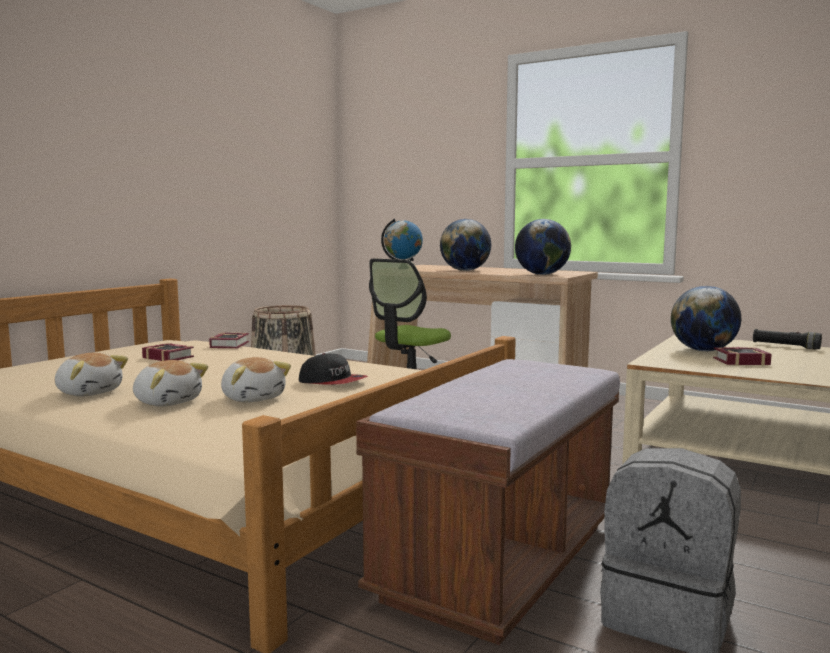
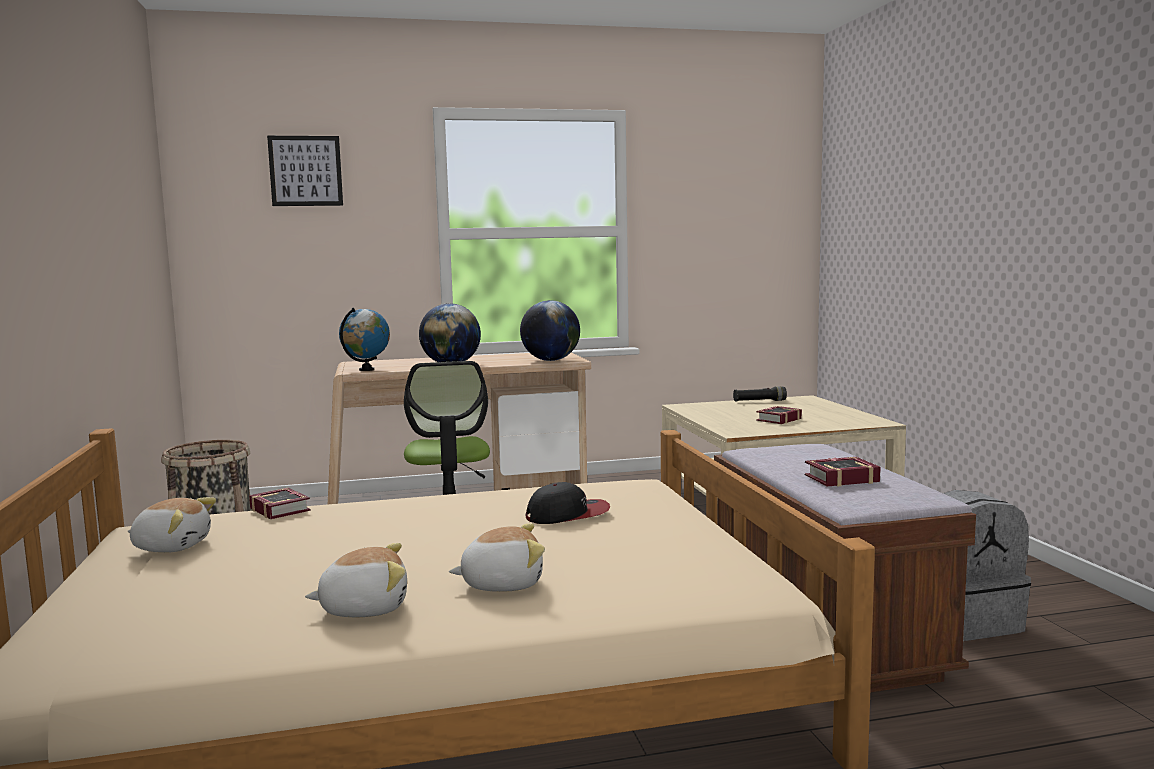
camera: 45 degrees left, 0 degrees up
(168, 357) = (265, 544): book -> book (838, 478)
(253, 398) = (565, 551): plush toy -> plush toy (172, 546)
(417, 117) = (305, 171): none -> picture
(703, 350) = (729, 415): globe -> none

